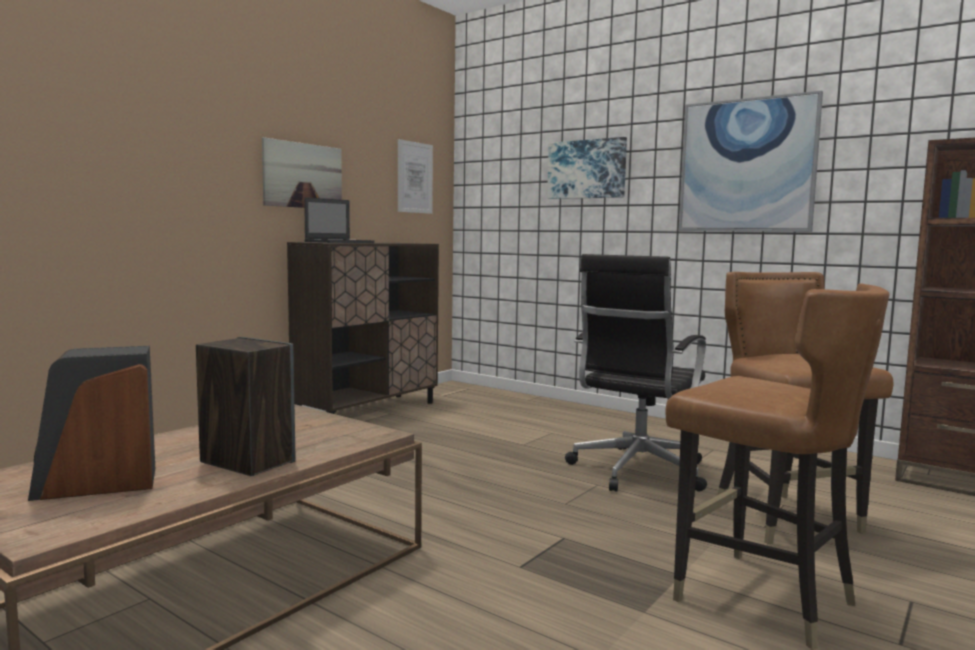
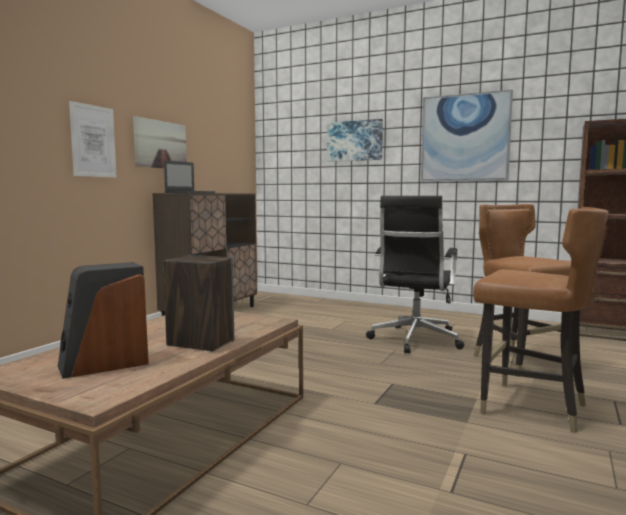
camera: 10 degrees left, 0 degrees up
(415, 177) = (232, 147): picture -> picture (93, 141)

